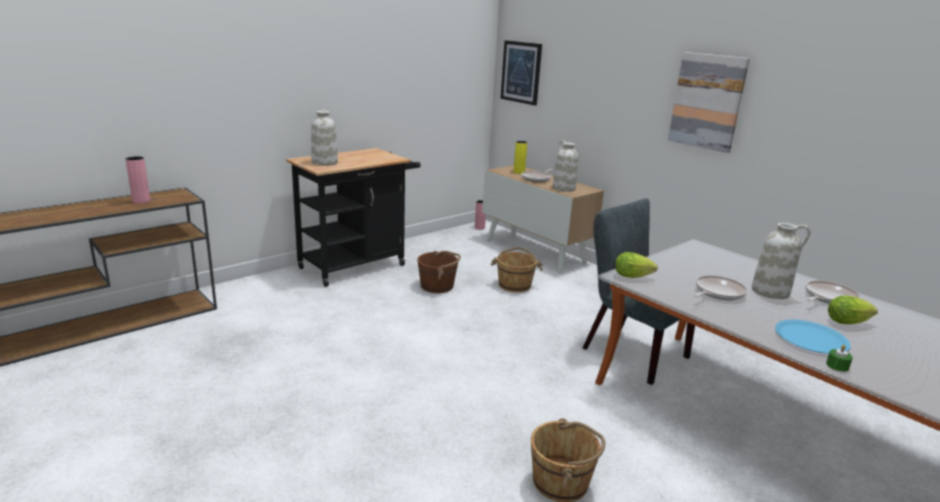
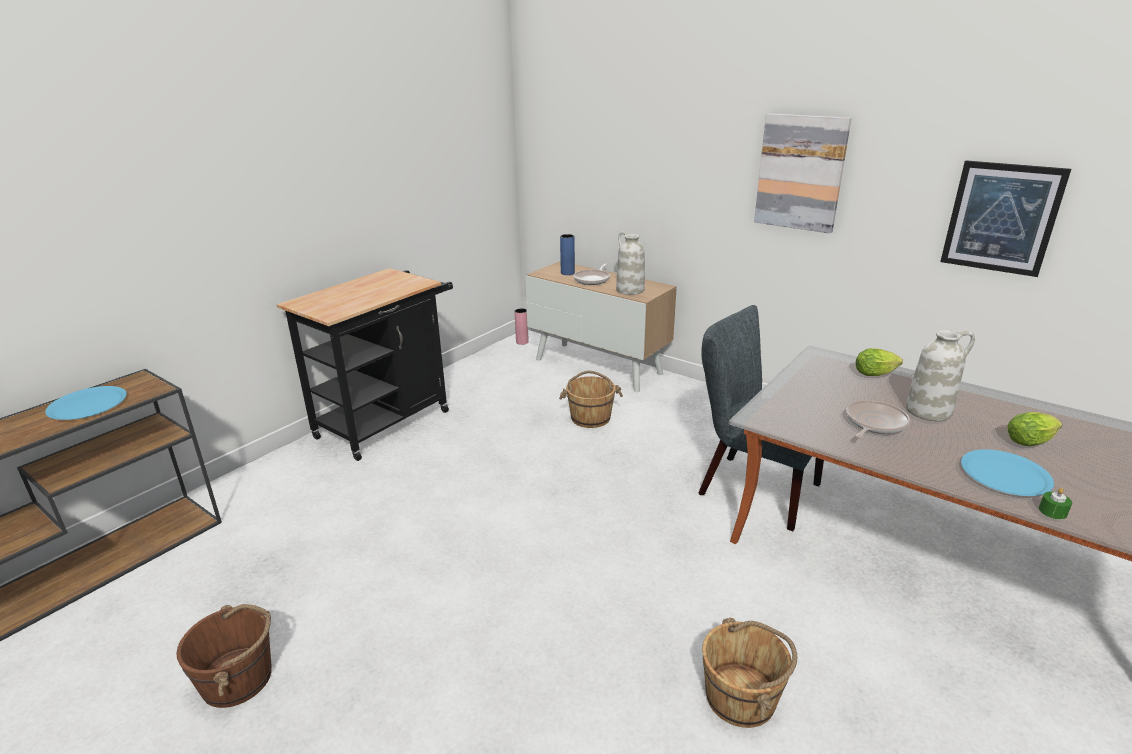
camera: 10 degrees left, 5 degrees up
(141, 201) = (88, 404): pink vase -> blue plate
(324, 162) = (331, 303): white vase -> none
(437, 286) = (499, 435): brown bucket -> brown bucket (239, 679)
(519, 172) = (567, 273): yellow vase -> blue vase
(521, 72) = (553, 147): picture -> picture (1001, 218)
(634, 277) = (772, 416): lettuce -> lettuce (877, 374)
(828, 298) = (992, 408): frying pan -> none

